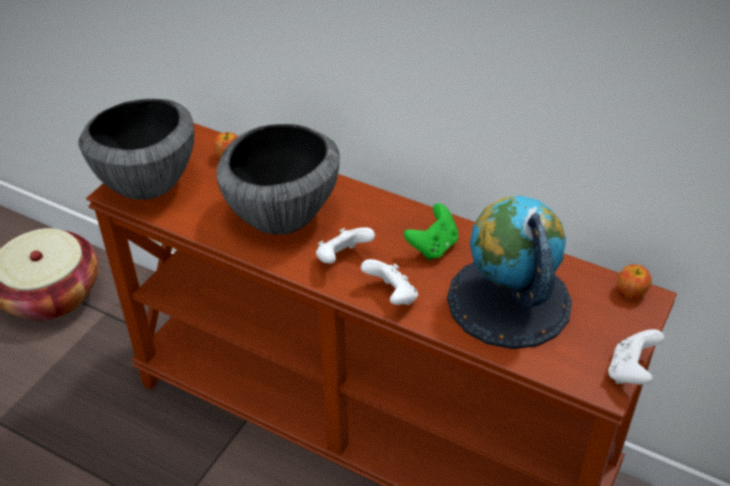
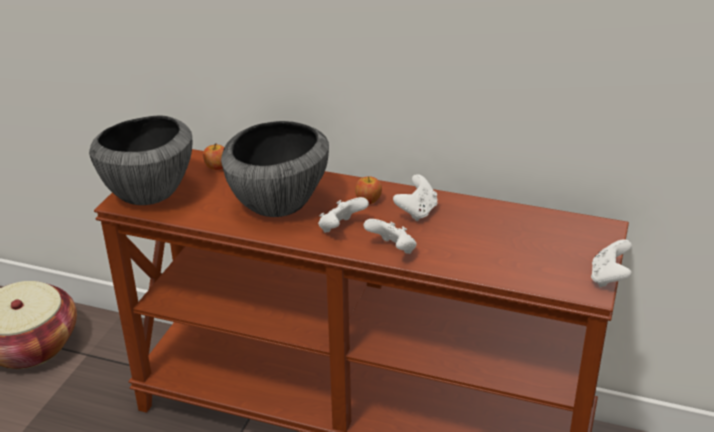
camera: 10 degrees left, 10 degrees down
(433, 247) = (417, 212): green game controller -> white game controller
(508, 301) = (492, 242): globe -> none
(631, 292) = (592, 224): apple -> apple (368, 200)

